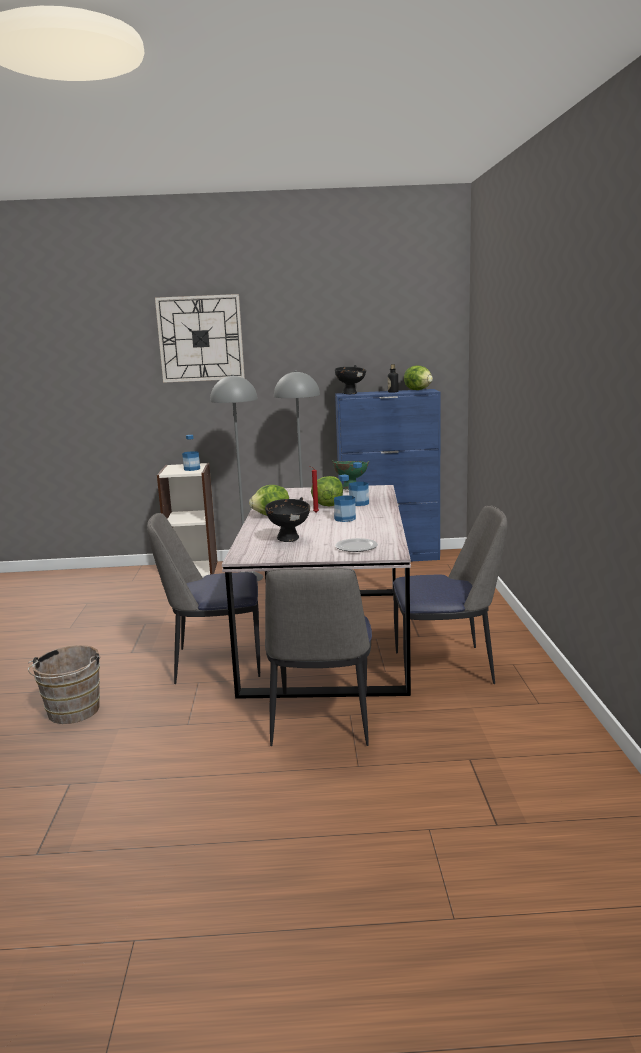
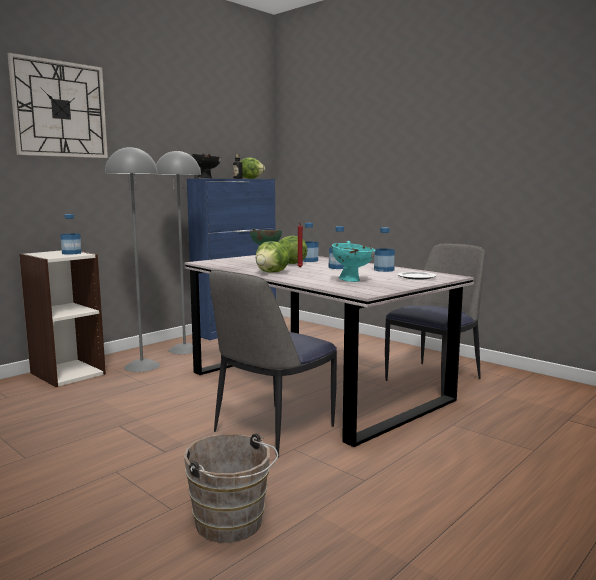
camera: 45 degrees left, 5 degrees down
(289, 539) = (352, 280): black bowl -> turquoise bowl
(321, 722) = (449, 436): chair -> none
(369, 530) = (384, 270): none -> bottle

